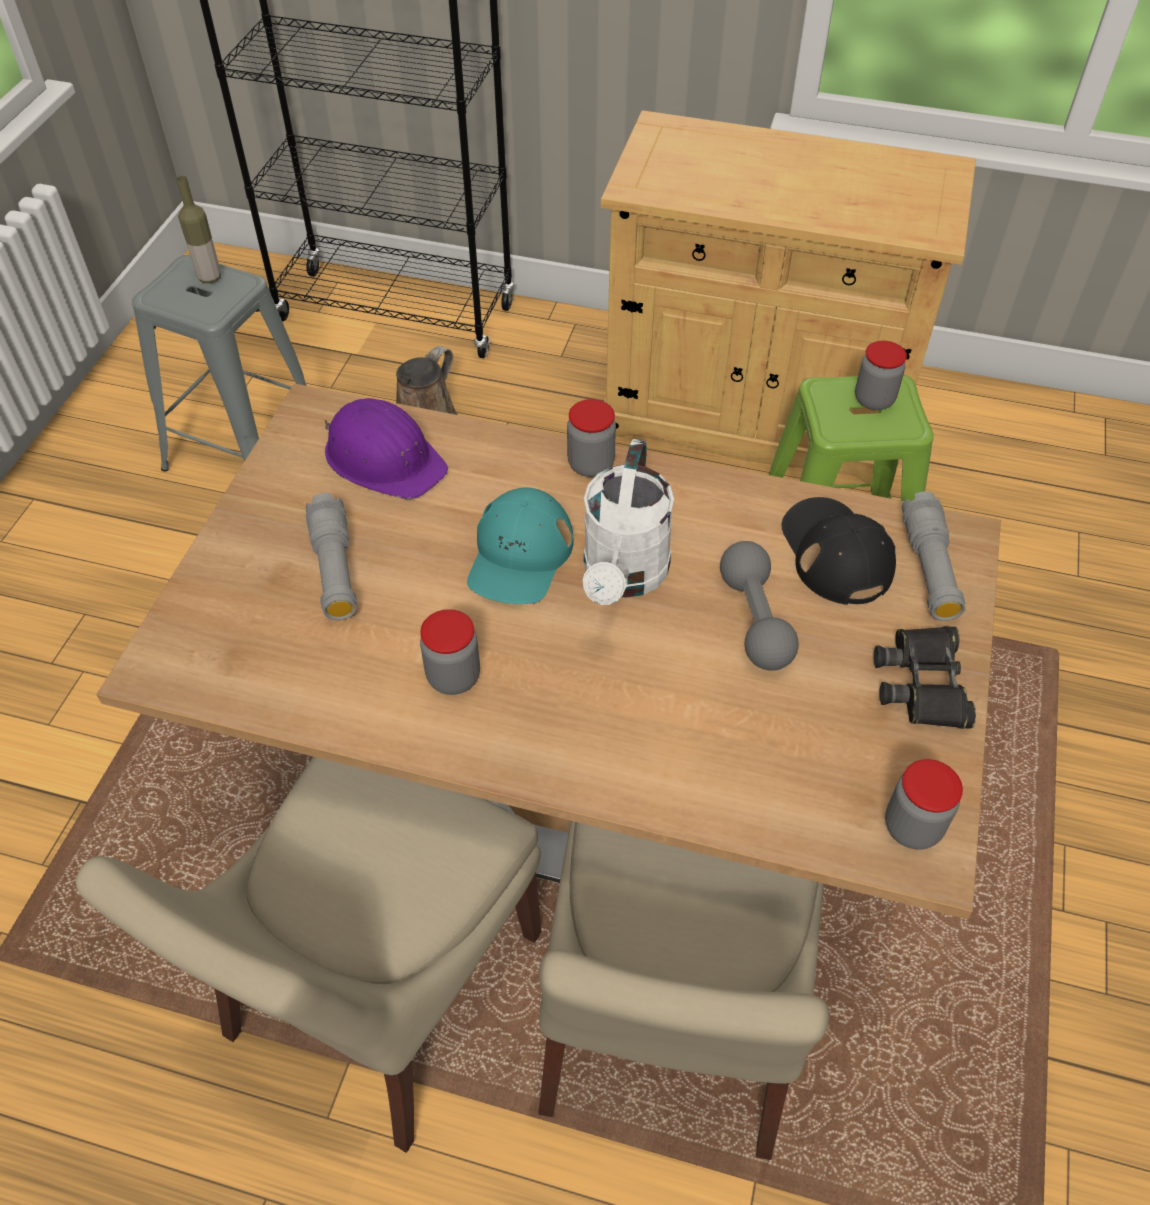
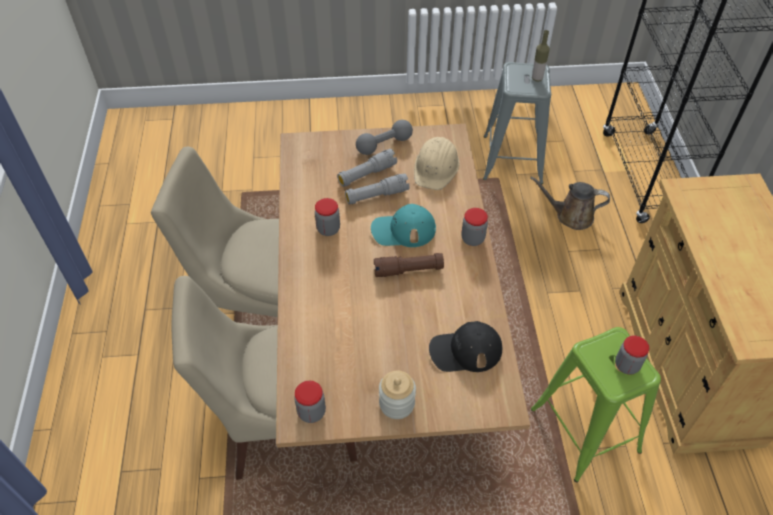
camera: 70 degrees right, 0 degrees up
(384, 459) = (436, 167): purple hard hat -> beige hard hat
(623, 577) = (408, 270): white watering can -> brown flashlight
(755, 620) = (406, 326): grey dumbbell -> grey dumbbell (384, 145)
(835, 553) = (465, 350): black cap -> black cap turned 150 degrees counterclockwise
(923, 683) = (397, 403): black binoculars -> jar
(929, 568) = (475, 394): grey flashlight -> grey flashlight (377, 195)

